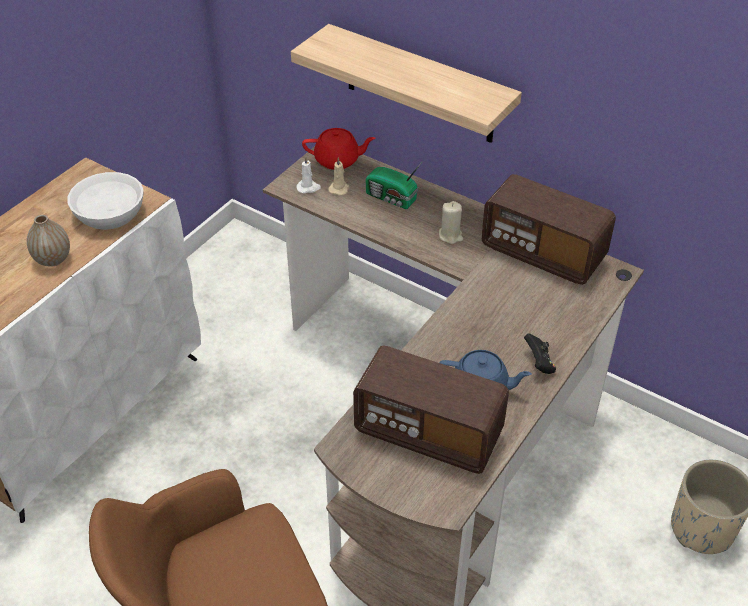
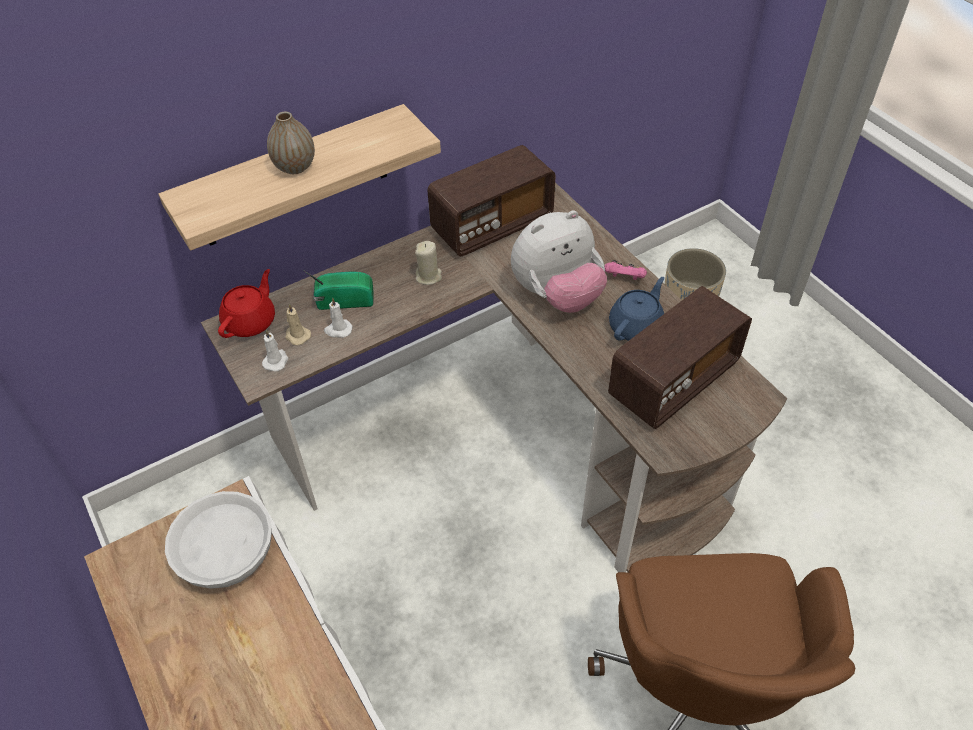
camera: 65 degrees left, 5 degrees up
(53, 259) = (276, 639): vase -> vase (295, 167)
(358, 207) = (338, 330): none -> white candle
(391, 198) = (343, 300): radio -> radio turned 150 degrees counterclockwise
(484, 322) = (557, 295): none -> plush toy
(539, 363) = (624, 278): black game controller -> pink game controller

